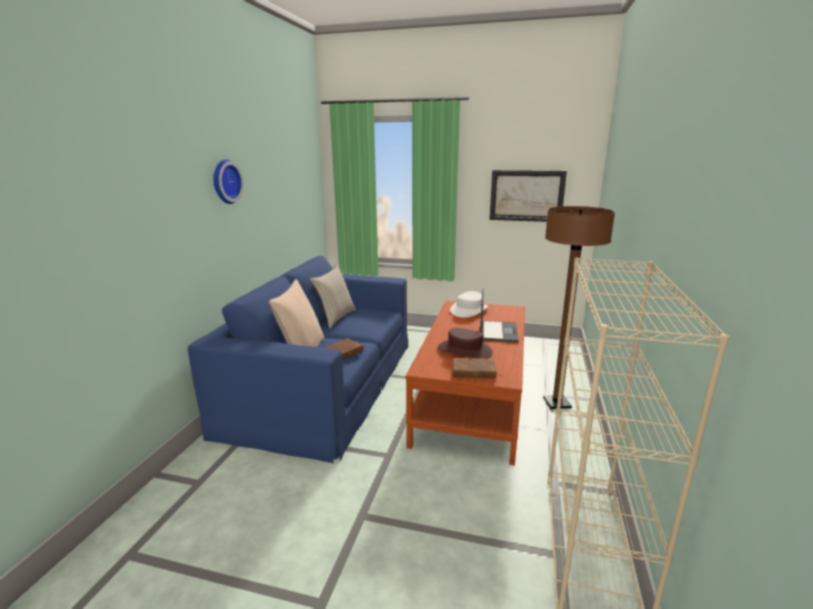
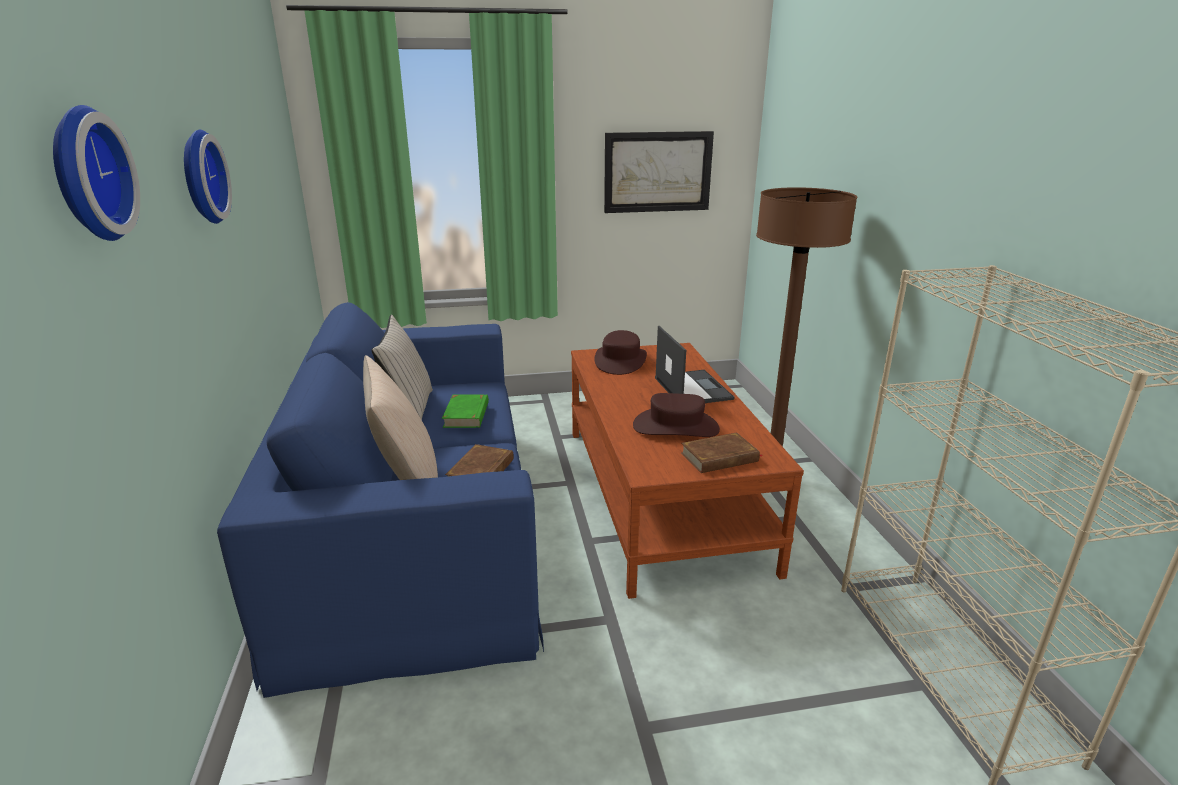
camera: 25 degrees left, 5 degrees up
(137, 173) = (85, 175): none -> wall clock
(361, 325) = (467, 415): none -> green book
(469, 310) = (620, 361): white hat -> brown hat

